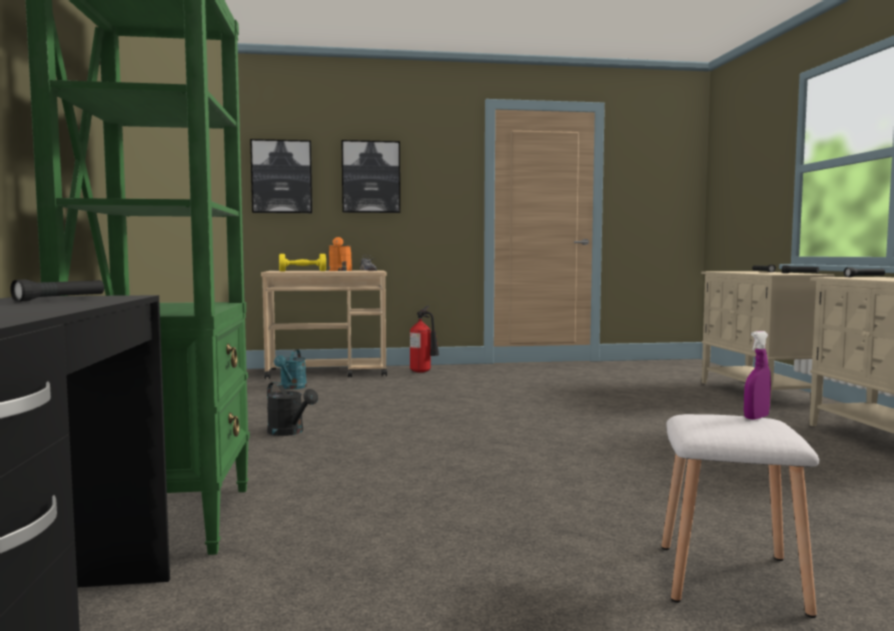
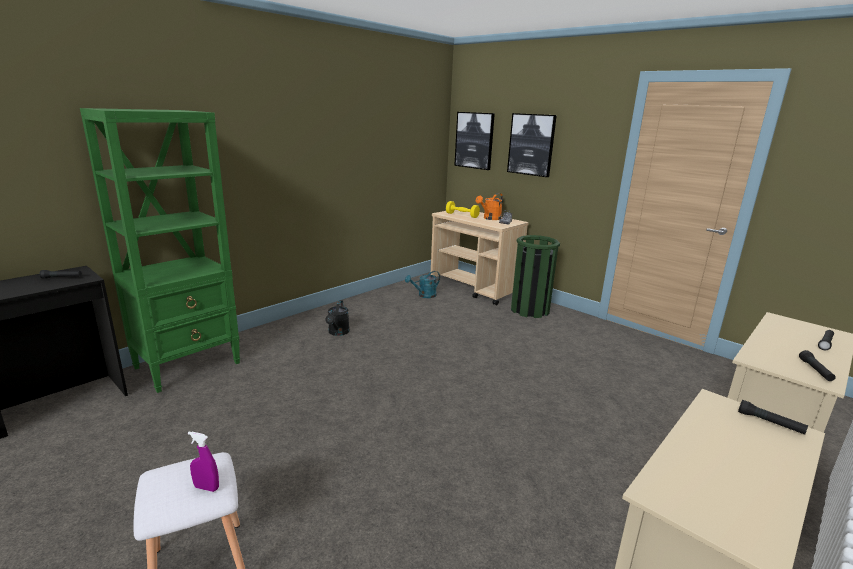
camera: 50 degrees right, 15 degrees up
(424, 372) = (530, 310): fire extinguisher -> green trash can

